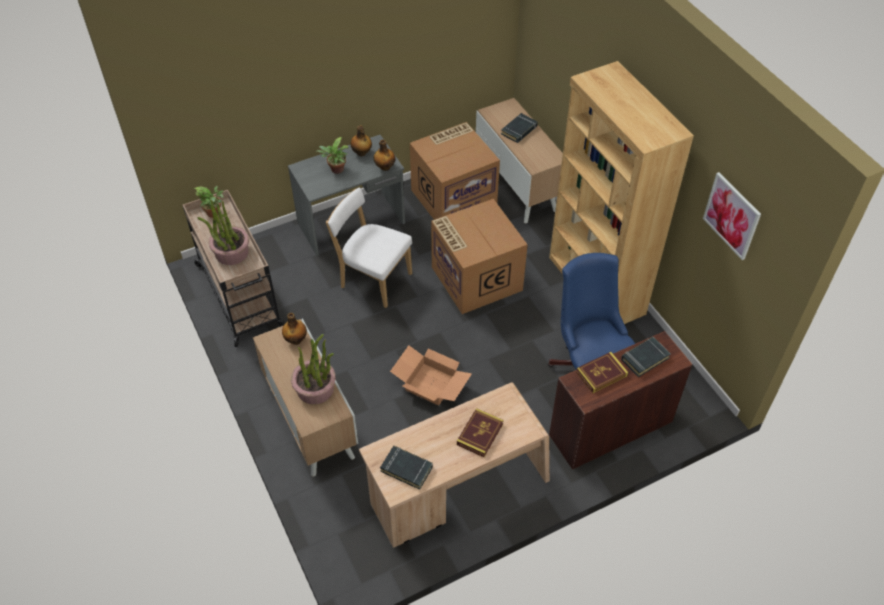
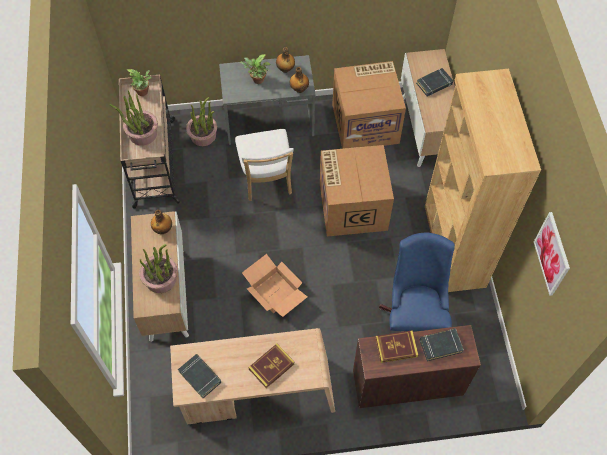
camera: 20 degrees right, 10 degrees up
(284, 255) = (203, 136): none -> potted plant
(373, 279) = (266, 181): white chair -> white chair turned 150 degrees counterclockwise

